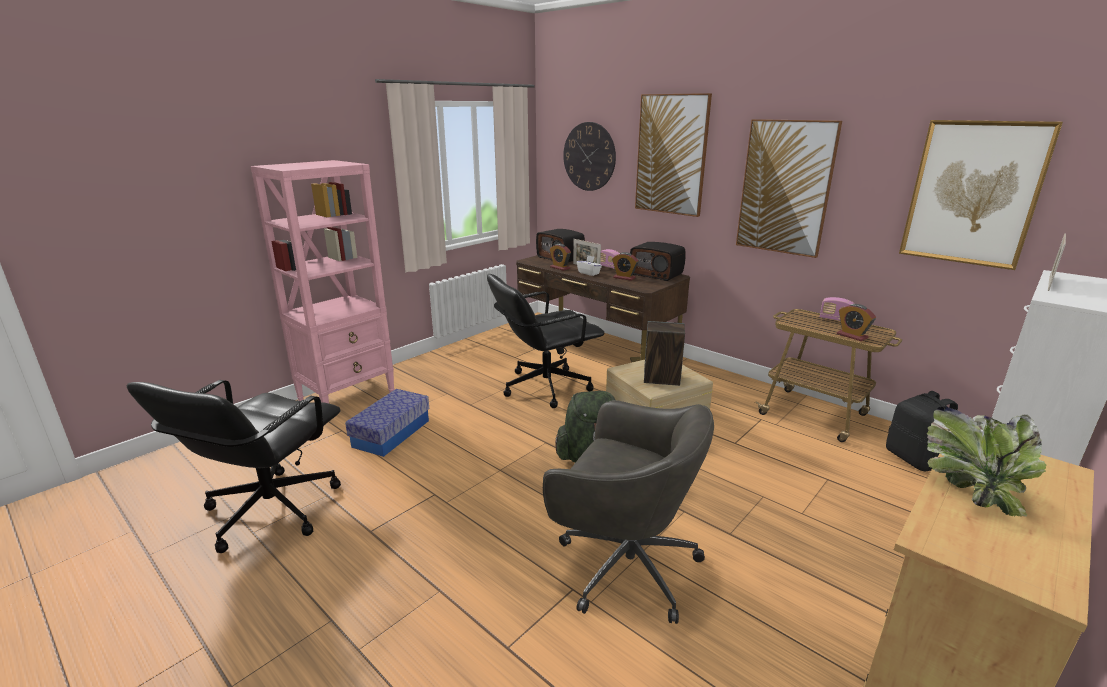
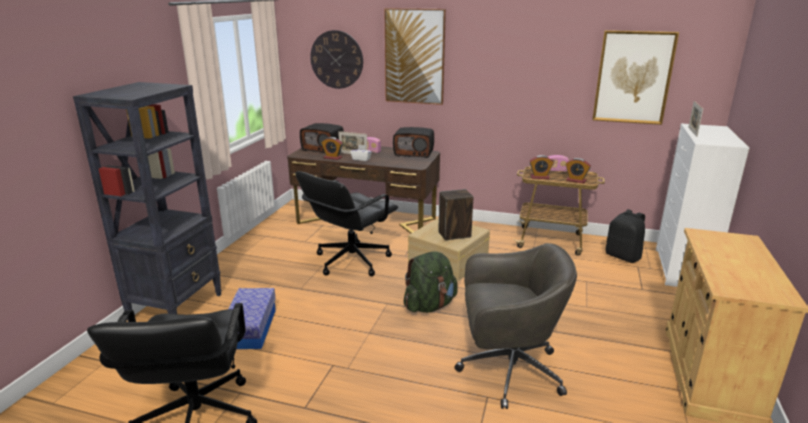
camera: 25 degrees left, 0 degrees up
(348, 396) = (177, 307): pink bookcase -> black bookcase
(624, 278) = (393, 159): alarm clock -> alarm clock (539, 177)
(785, 188) = (509, 79): picture -> none
(970, 489) = (720, 259): potted plant -> none

